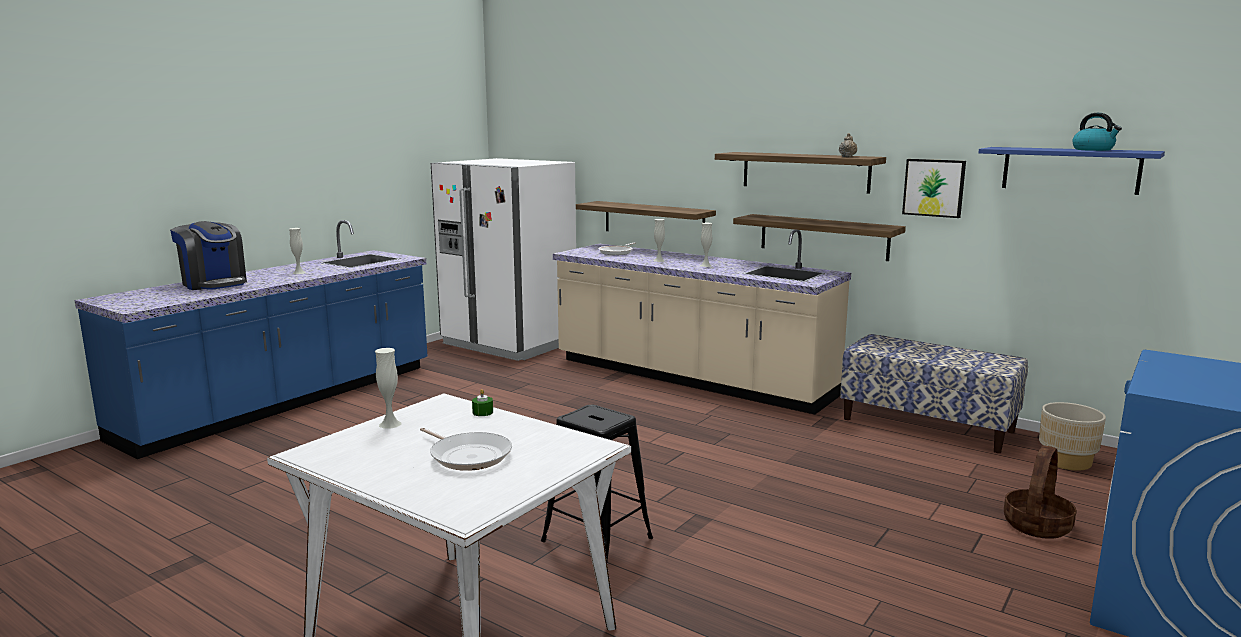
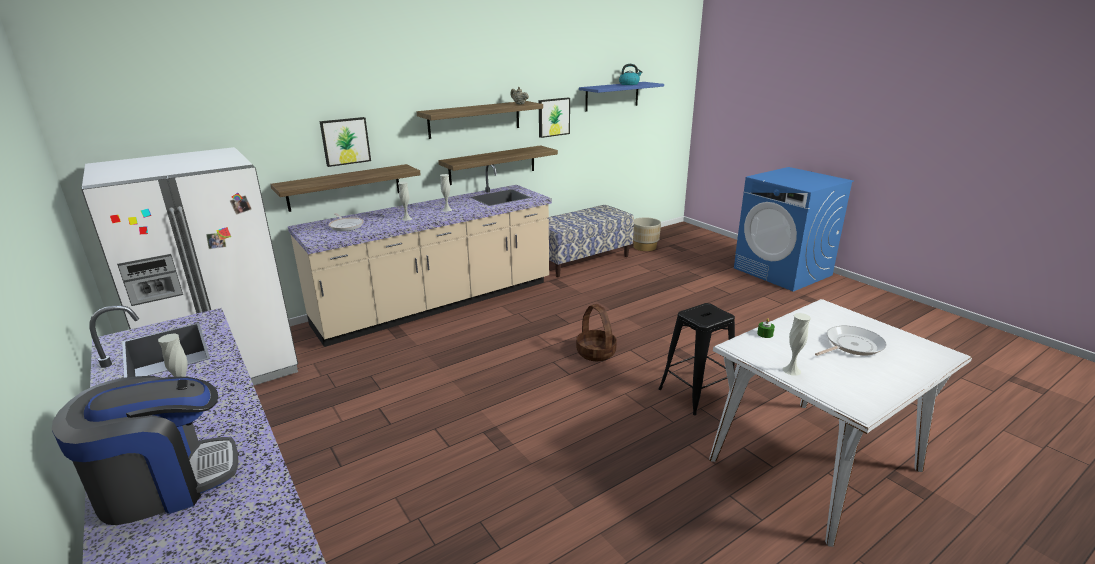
camera: 70 degrees left, 10 degrees up
(660, 173) = (345, 141): none -> picture
(1037, 526) = (708, 273): basket -> basket (596, 352)

